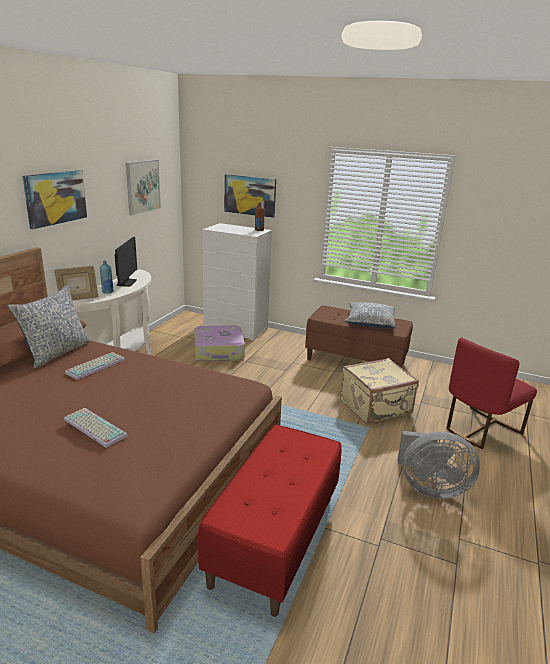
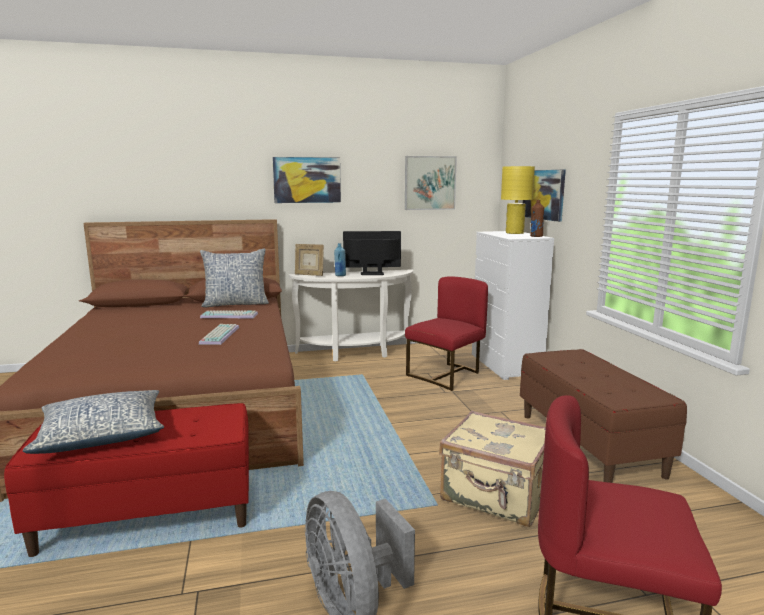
camera: 55 degrees right, 10 degrees down
(93, 428) = (120, 336): keyboard -> keyboard (219, 335)
(126, 282) = (372, 273): monitor -> monitor turned 150 degrees counterclockwise
(219, 351) = (446, 375): suitcase -> red chair
(232, 227) = (514, 233): none -> yellow table lamp
(369, 322) = (602, 380): pillow -> pillow (102, 435)

